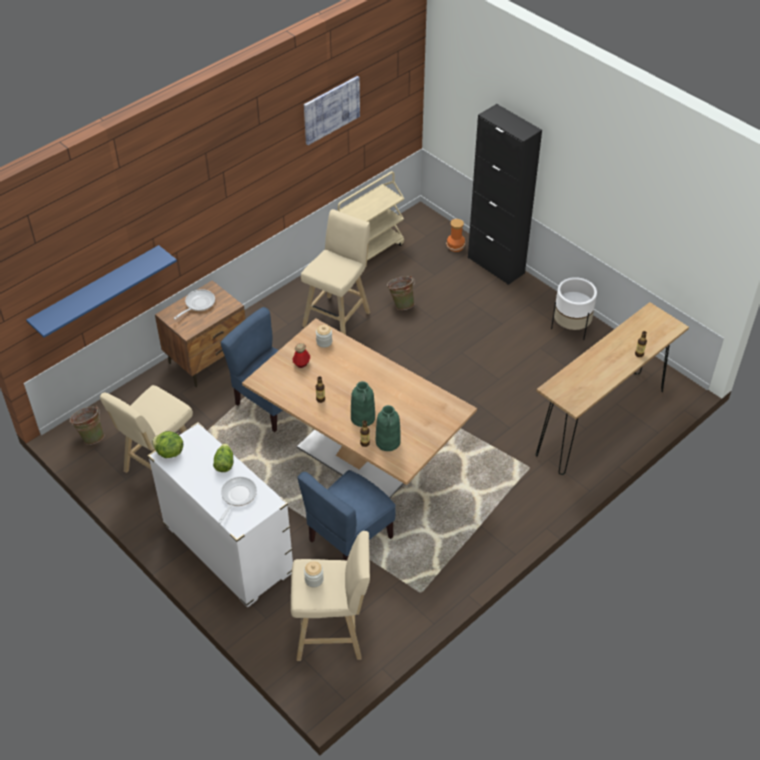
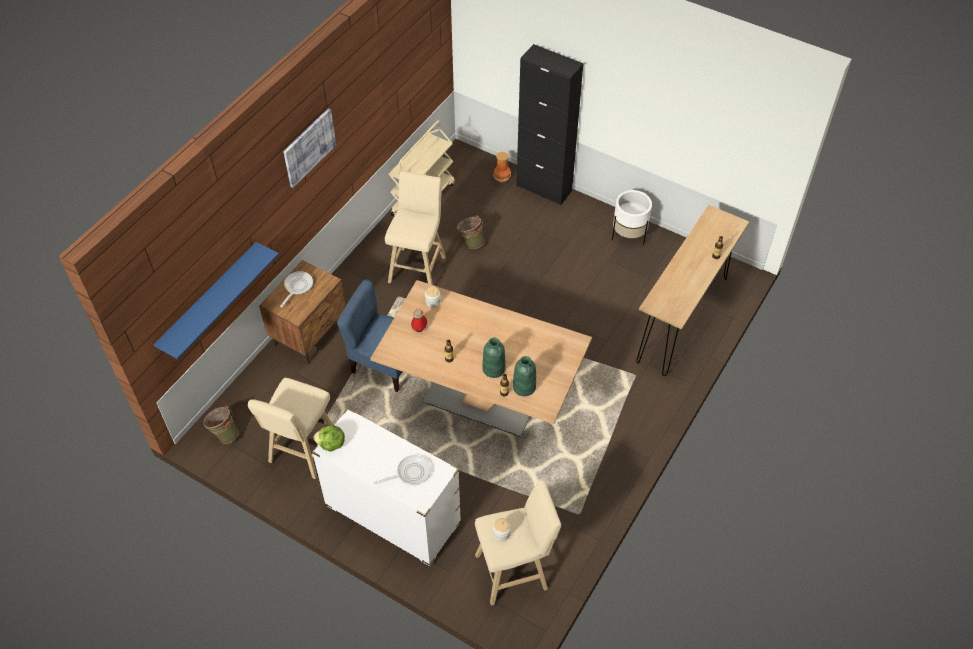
camera: 15 degrees left, 5 degrees up
(224, 463) = (386, 443): lettuce -> none
(237, 496) = (410, 473): frying pan -> frying pan turned 60 degrees clockwise
(331, 109) = (383, 76): picture -> picture (309, 147)
(349, 538) = (499, 478): blue chair -> none

